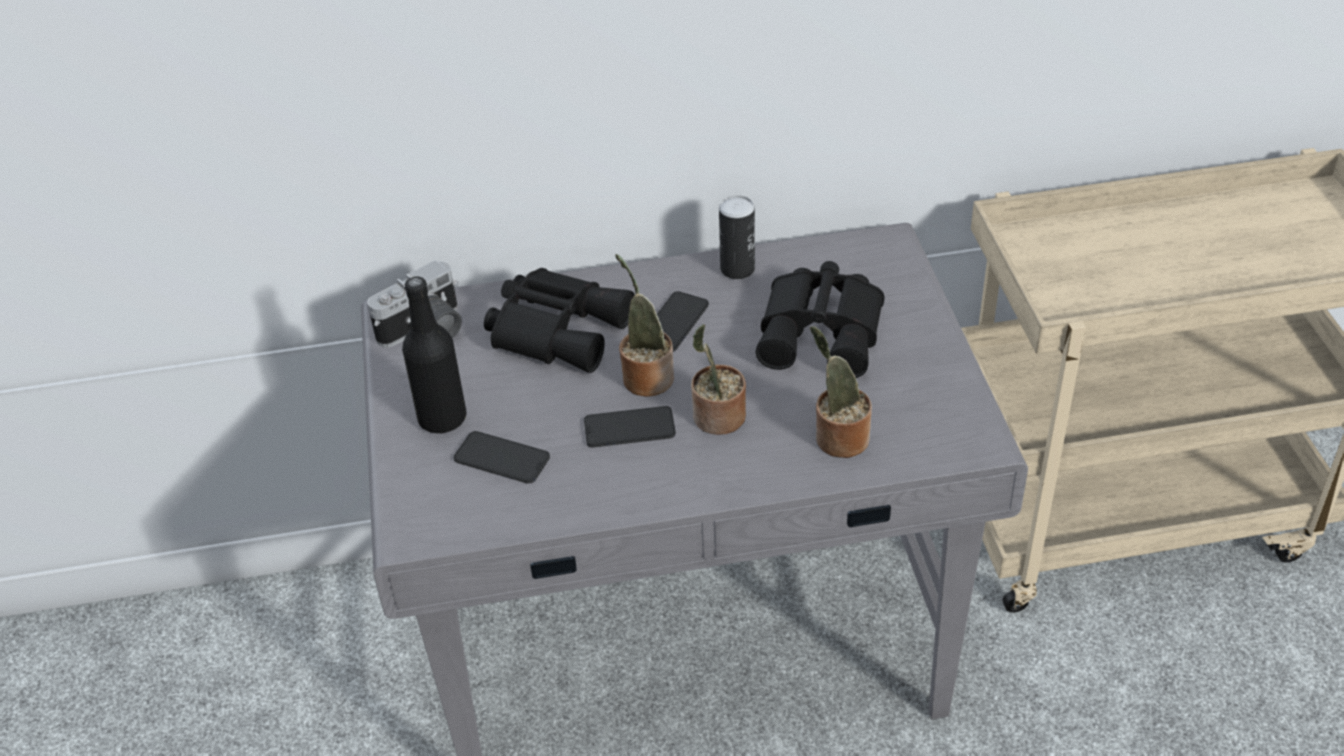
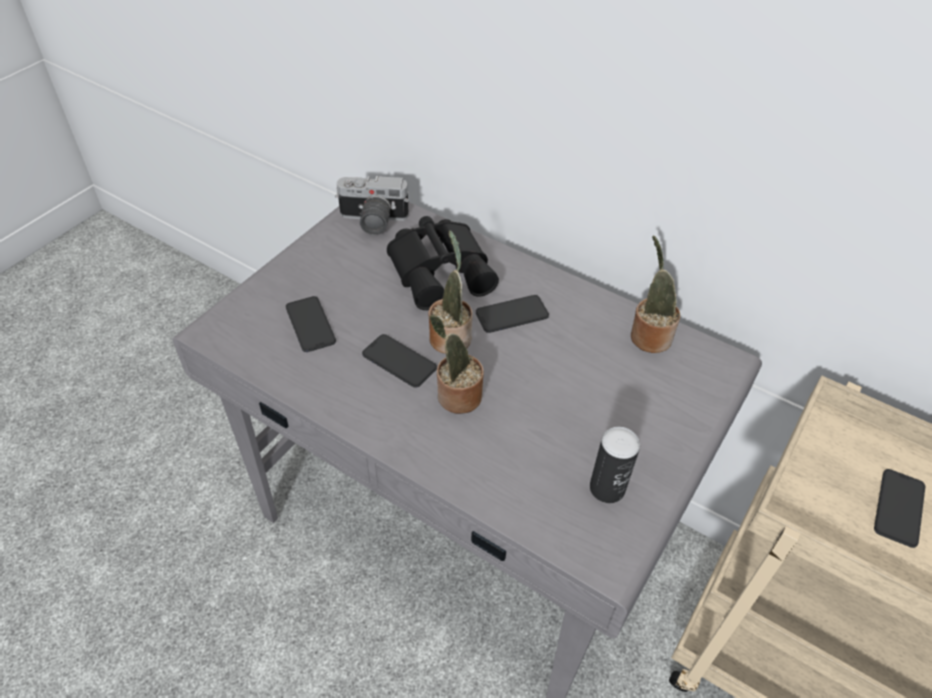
camera: 40 degrees right, 5 degrees up
(442, 418) = (314, 277): black bottle -> none
(737, 269) = (596, 308): can -> can (607, 488)
(824, 331) = (599, 391): black binoculars -> none
(838, 438) = (513, 473): potted plant -> potted plant (648, 335)
(1112, 264) = (899, 508): none -> phone

